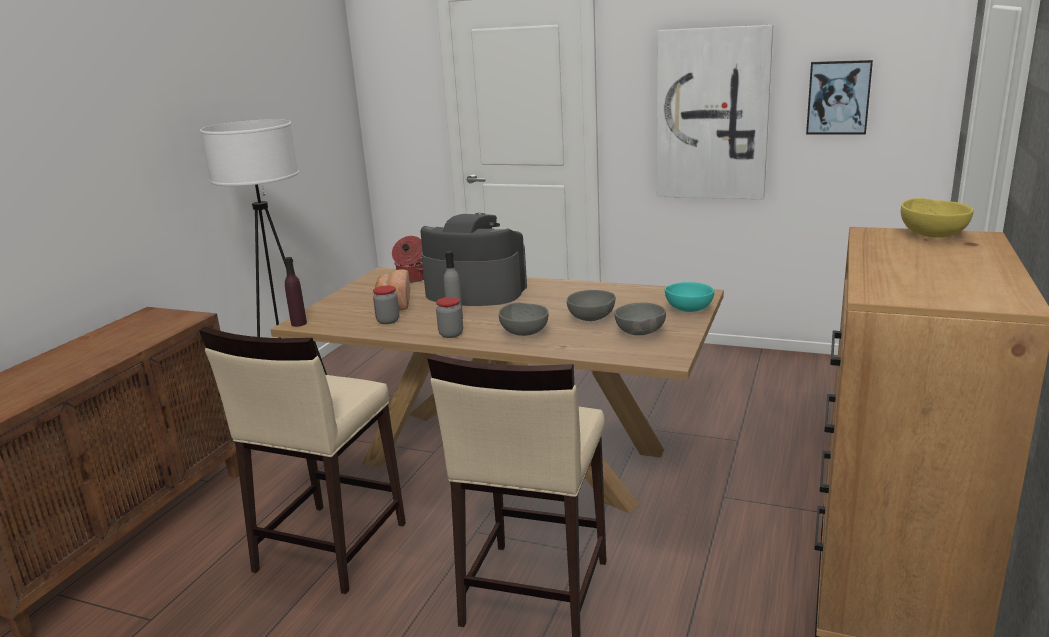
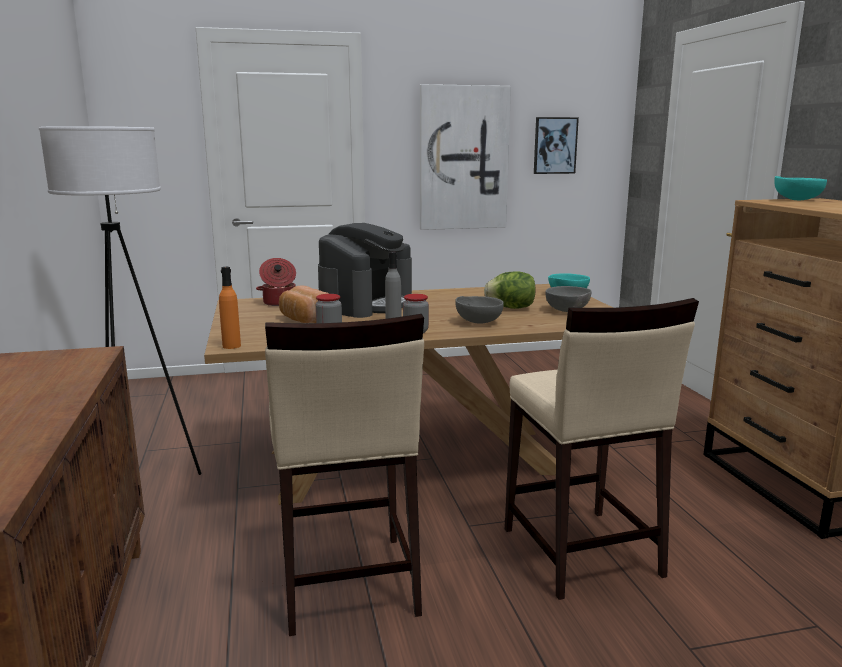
camera: 35 degrees left, 5 degrees down
(299, 323) = (231, 346): purple bottle -> orange bottle
(475, 292) = (366, 304): coffee machine -> coffee machine turned 135 degrees clockwise
(592, 319) = (511, 308): grey bowl -> lettuce
(932, 235) = (796, 200): yellow bowl -> turquoise bowl

